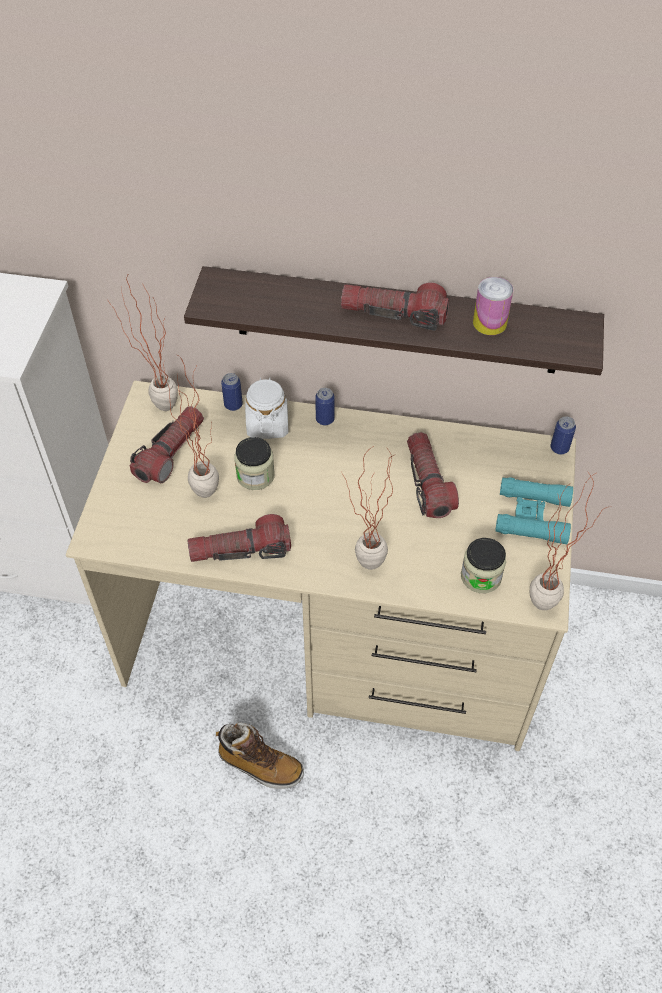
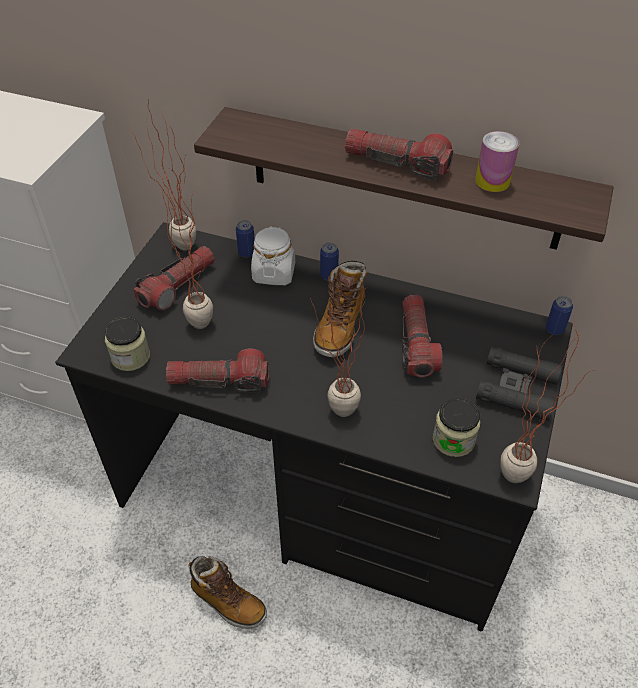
camera: 10 degrees right, 5 degrees down
(255, 475) = (251, 316): jar -> jar (130, 357)
(333, 636) = (321, 491): beige desk -> black desk
(348, 474) = (340, 326): none -> boot
(532, 515) = (517, 388): turquoise binoculars -> black binoculars

